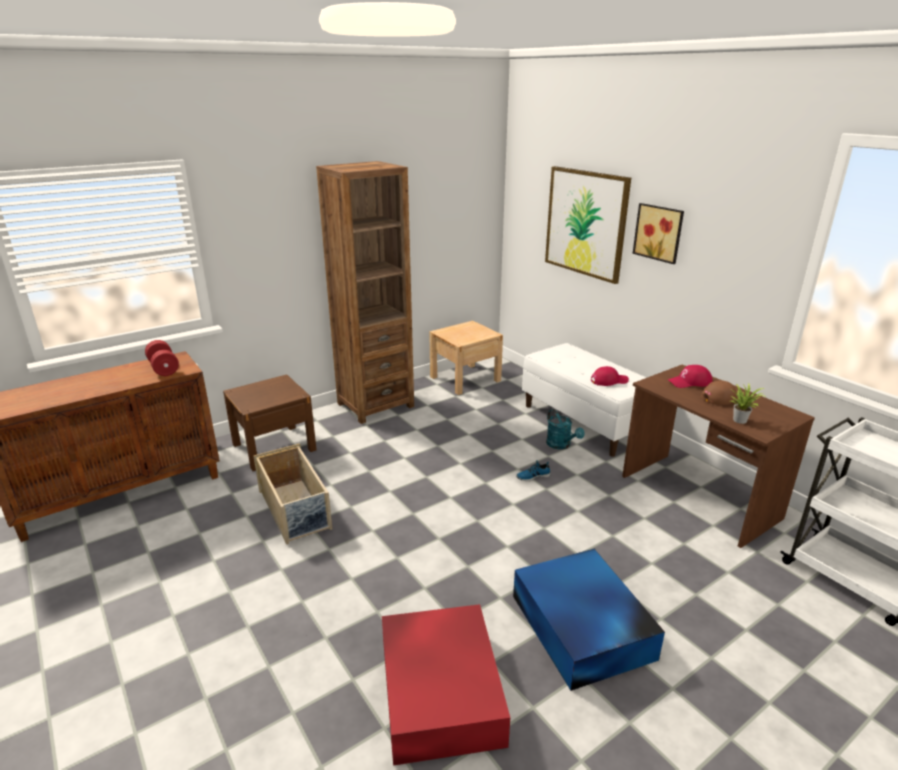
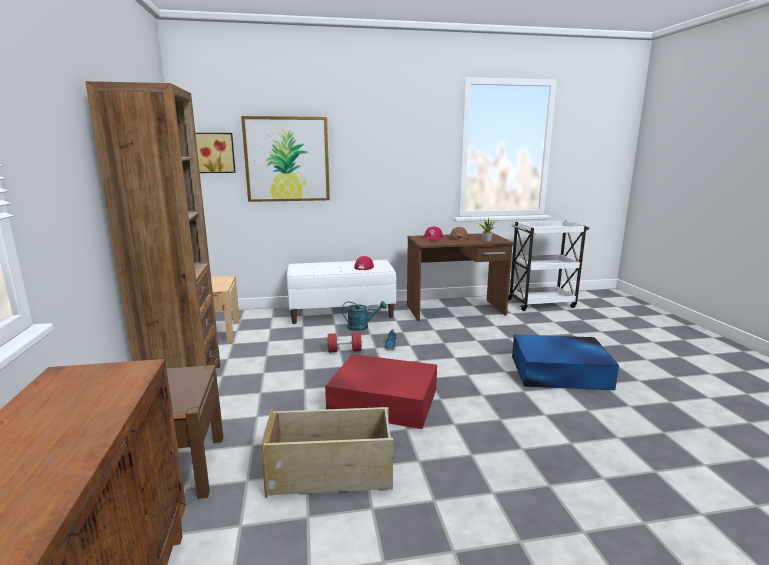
camera: 65 degrees left, 10 degrees down
(164, 368) = (91, 386): red dumbbell -> red dumbbell (344, 350)
(441, 689) = (614, 436): red storage box -> red storage box (382, 400)
(659, 232) = (359, 153): picture -> picture (214, 153)

